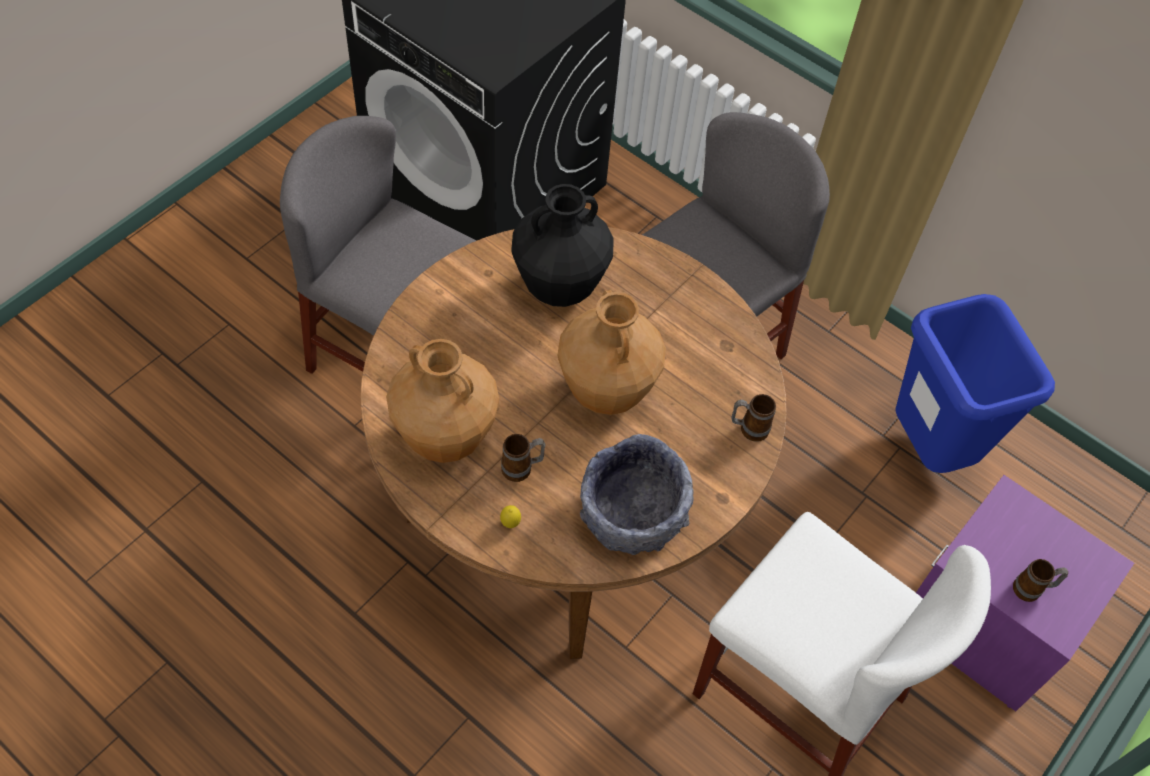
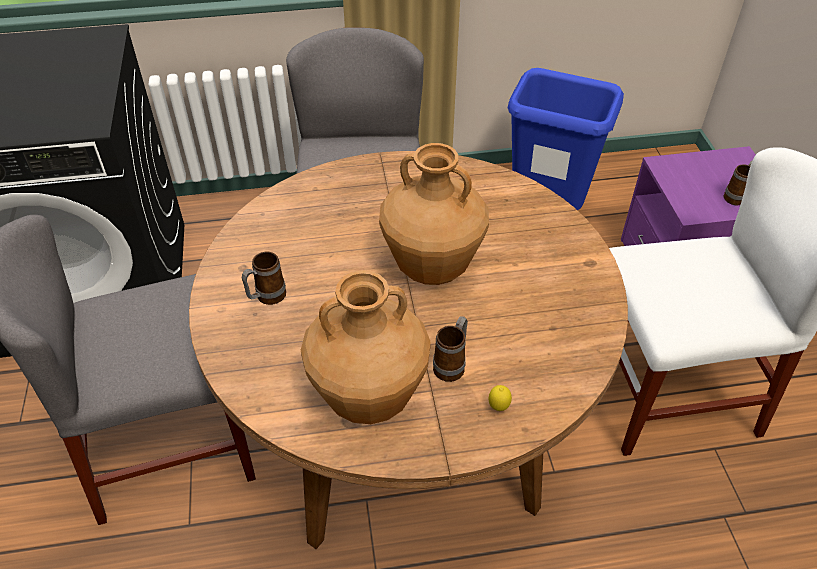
camera: 45 degrees left, 10 degrees down
(559, 288) = (308, 236): black vase -> none
(633, 516) = (561, 323): grey bowl -> none
(748, 429) = (543, 213): mug -> mug (266, 298)

